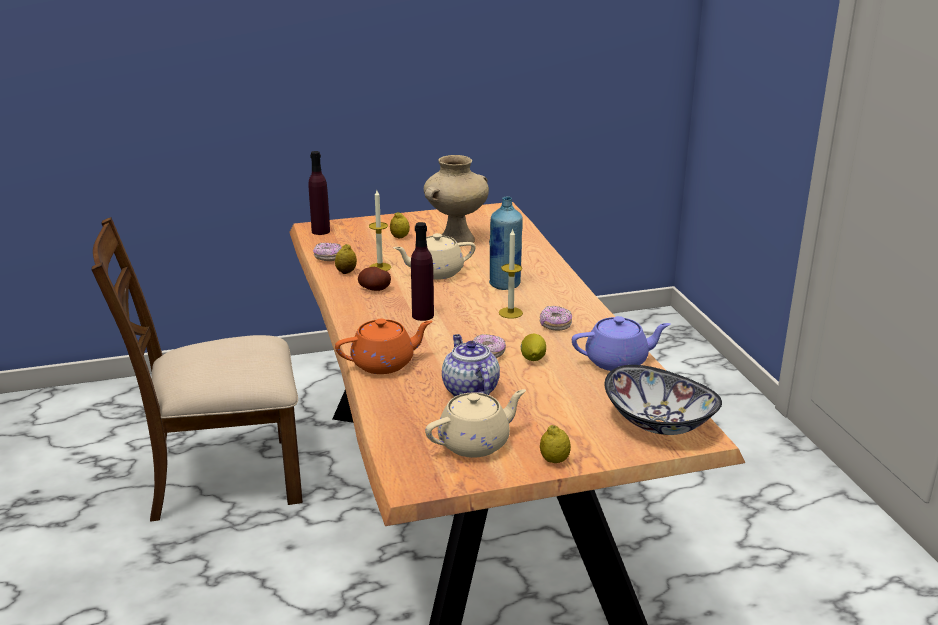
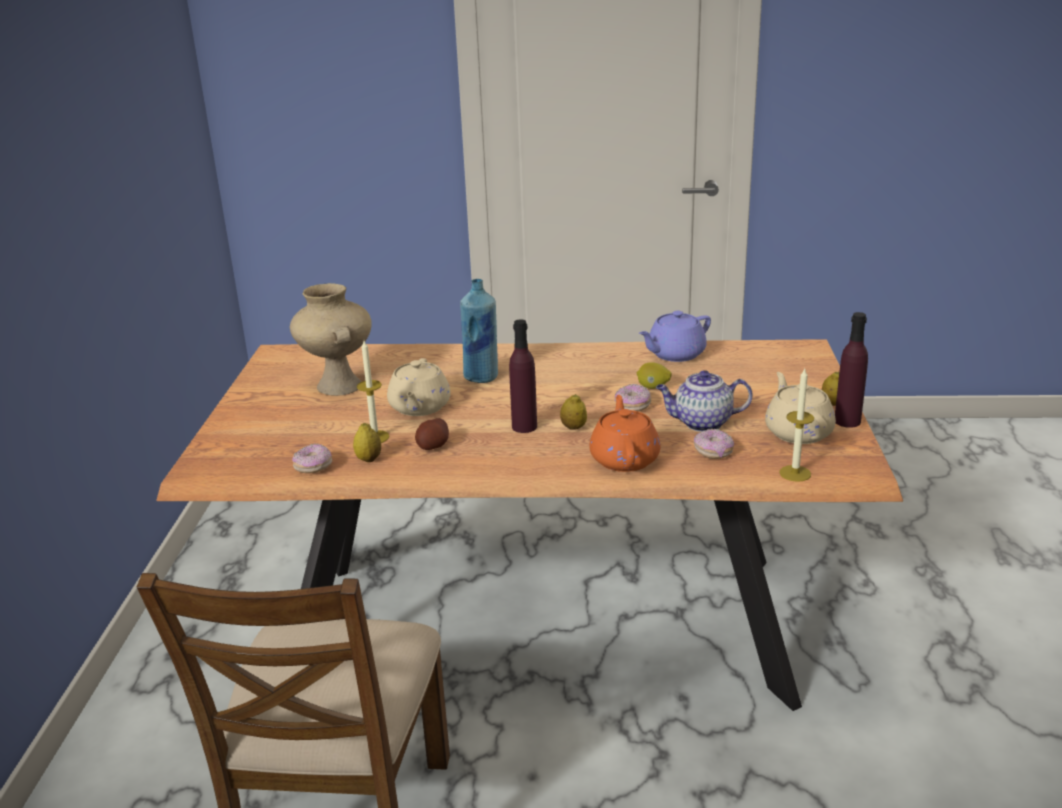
camera: 70 degrees left, 0 degrees up
(320, 231) = (216, 465): purple bottle -> purple bottle (847, 421)
(400, 237) = (296, 416): lemon -> lemon (573, 427)
(510, 313) = (549, 383): candle -> candle (795, 473)
(555, 325) = (590, 368): donut -> donut (713, 452)
(618, 361) = (675, 354): purple teapot -> purple teapot turned 135 degrees counterclockwise
(658, 423) = (785, 357): bowl -> none

